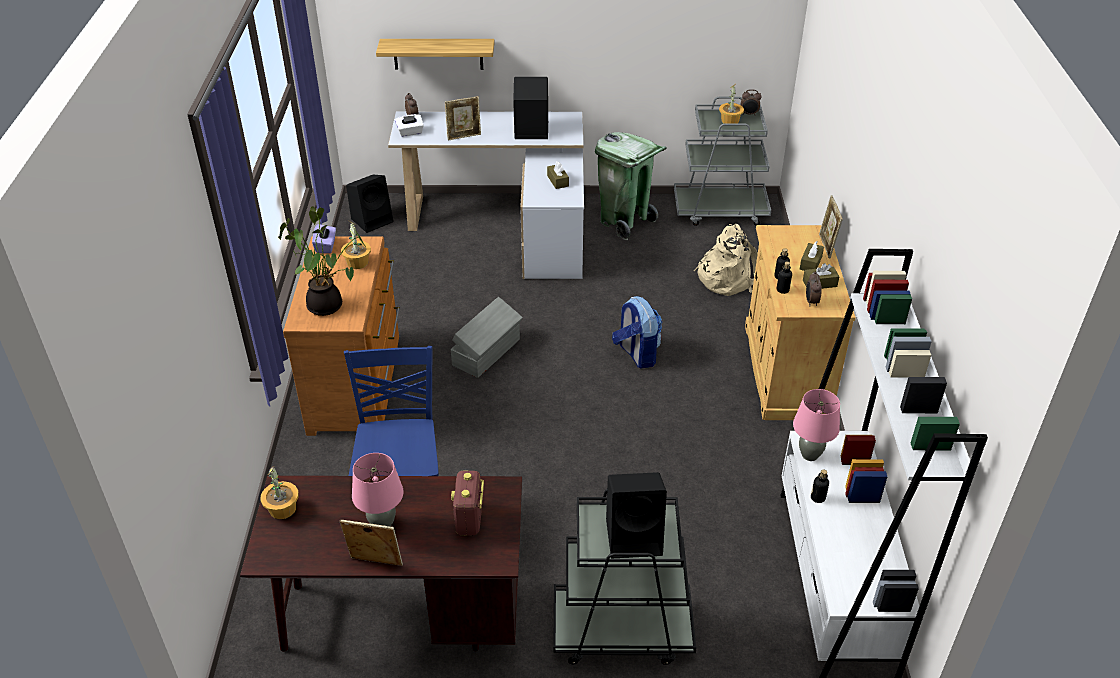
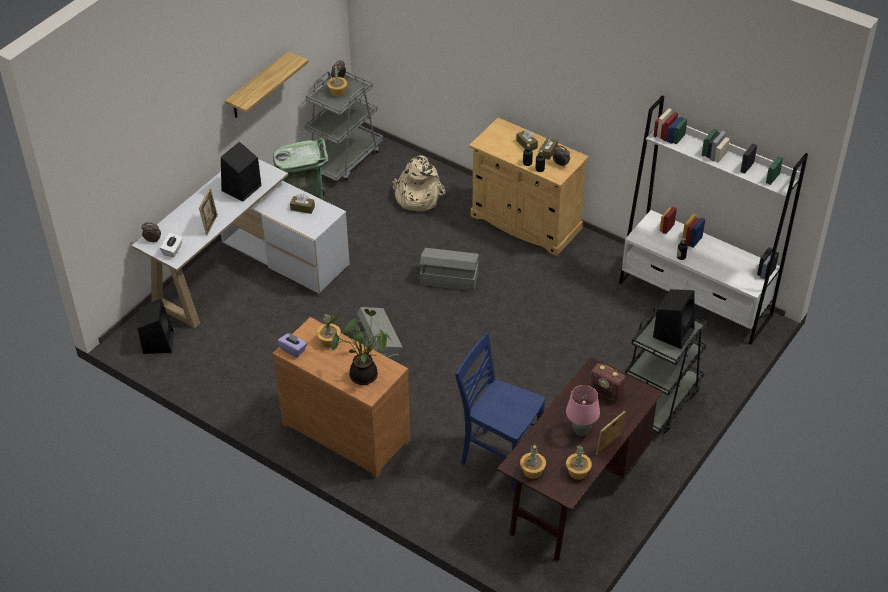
camera: 55 degrees left, 5 degrees up
(308, 553) = (578, 472): none -> potted plant
(438, 54) = (149, 178): shelf -> shelf (258, 86)
(636, 354) = (448, 278): backpack -> grey storage box
(809, 455) = (649, 242): pink table lamp -> none
(826, 246) = (518, 129): picture frame -> none

